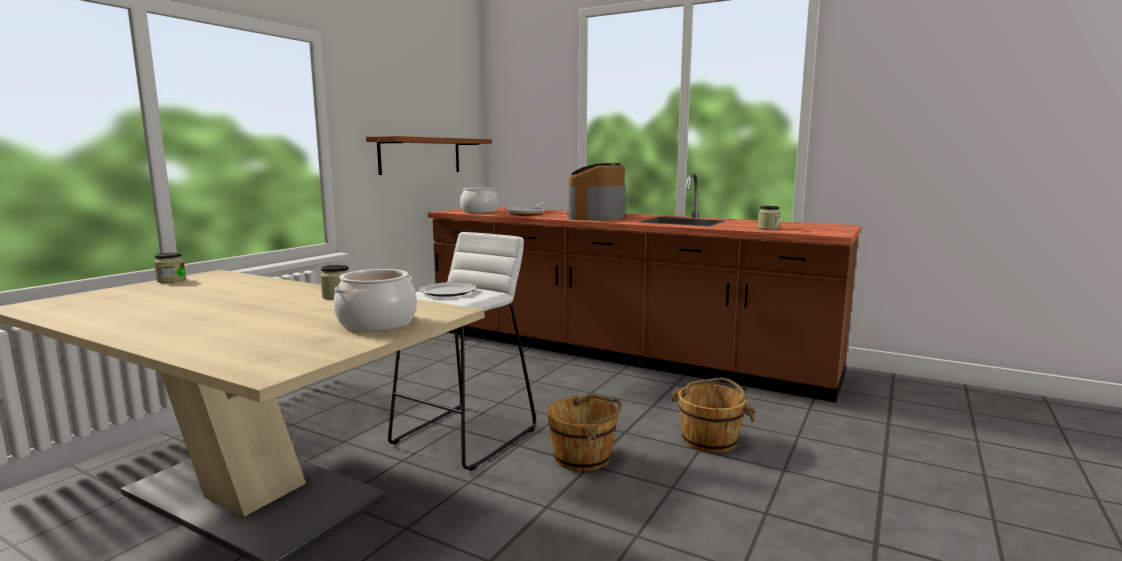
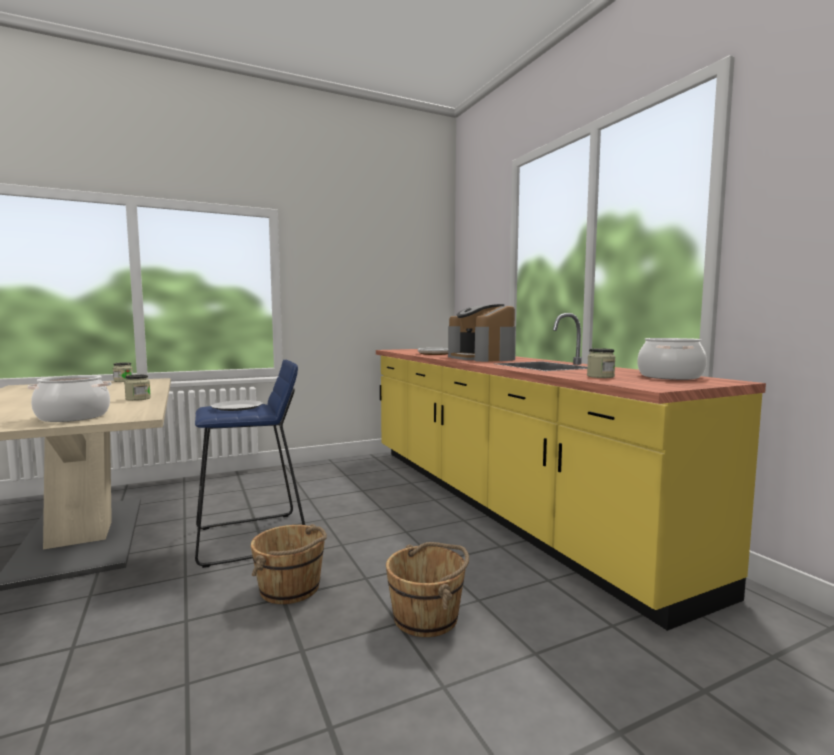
camera: 35 degrees right, 5 degrees down
(420, 156) = (376, 303): shelf -> none
(465, 436) = (251, 539): white stool -> blue stool
(479, 211) = (412, 351): cooking pot -> cooking pot (670, 377)
(597, 217) = (482, 358): coffee machine -> coffee machine turned 75 degrees counterclockwise
(619, 354) = (497, 503): brown counter -> yellow counter

